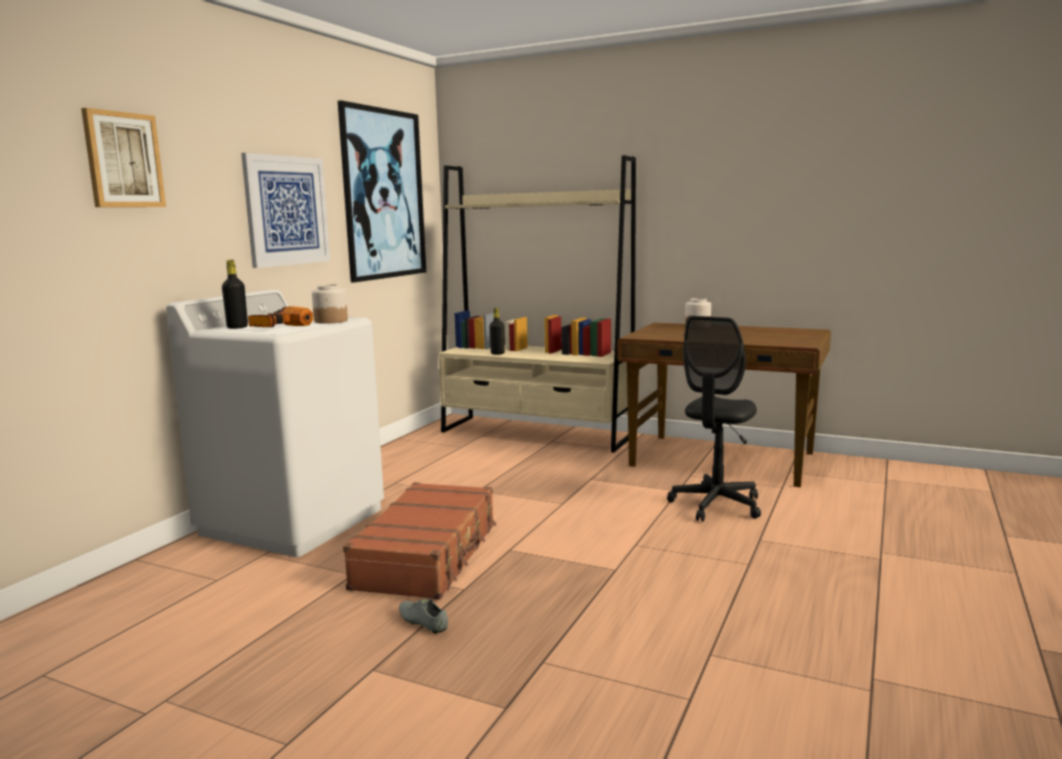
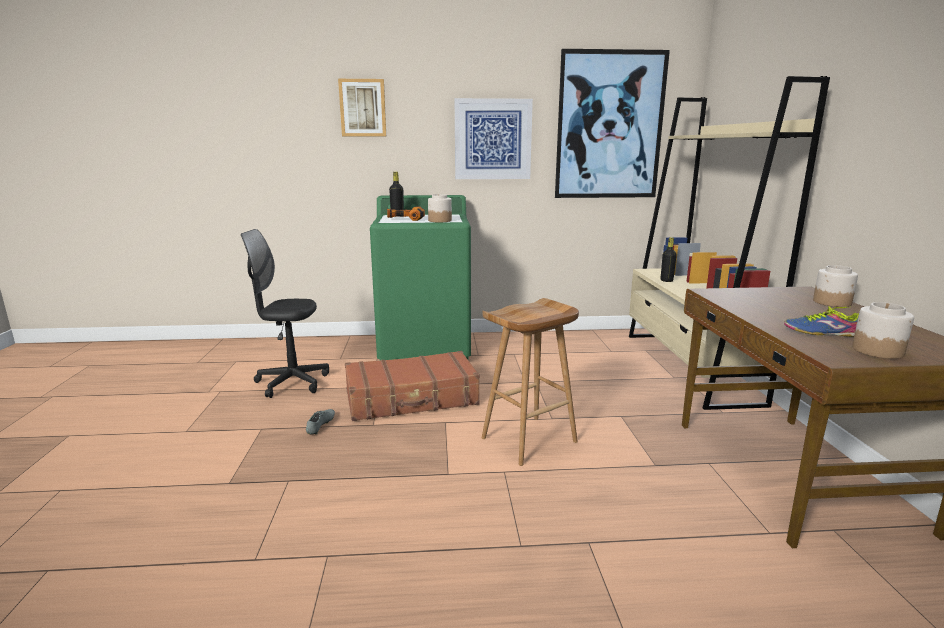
camera: 60 degrees right, 5 degrees up
(293, 521) = (425, 349): white washing machine -> green washing machine
(592, 522) = (528, 440): none -> brown stool
(716, 505) = (648, 496): black office chair -> black office chair (292, 382)
(753, 338) = (820, 331): none -> shoe
(796, 338) = (877, 350): none -> jar

